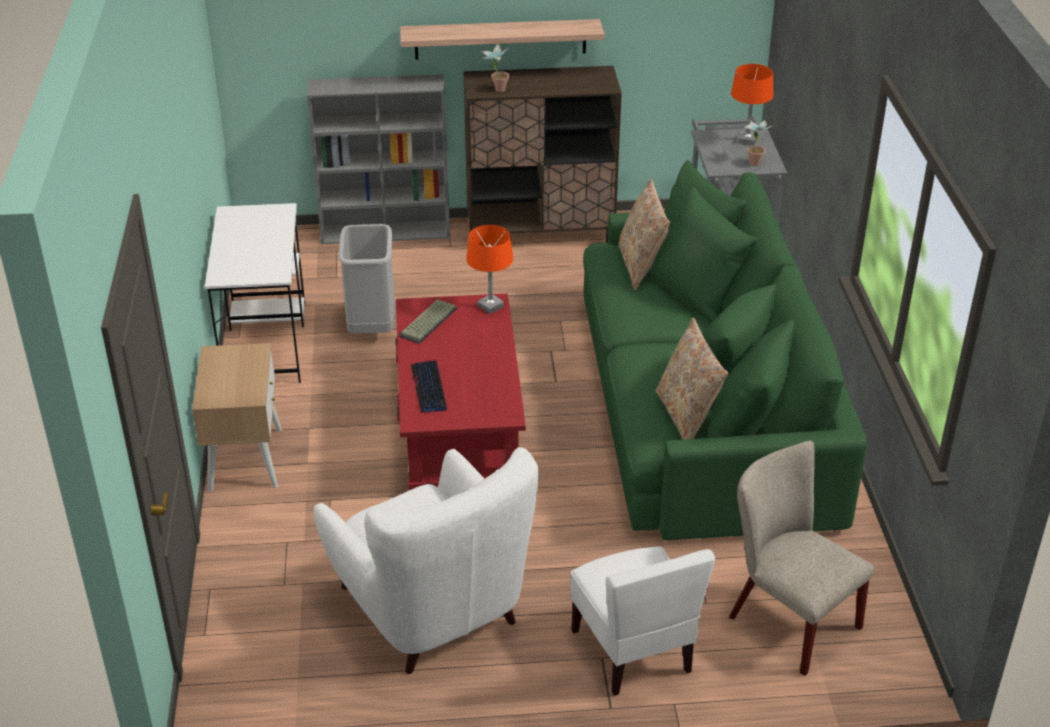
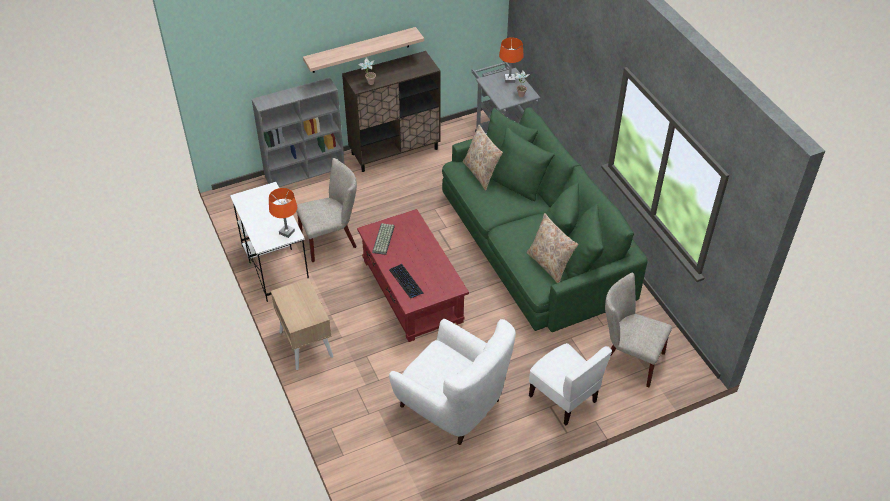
camera: 20 degrees left, 10 degrees up
(372, 327) = (331, 239): grey trash can -> beige chair
(490, 306) = (412, 220): orange table lamp -> orange table lamp (286, 232)

